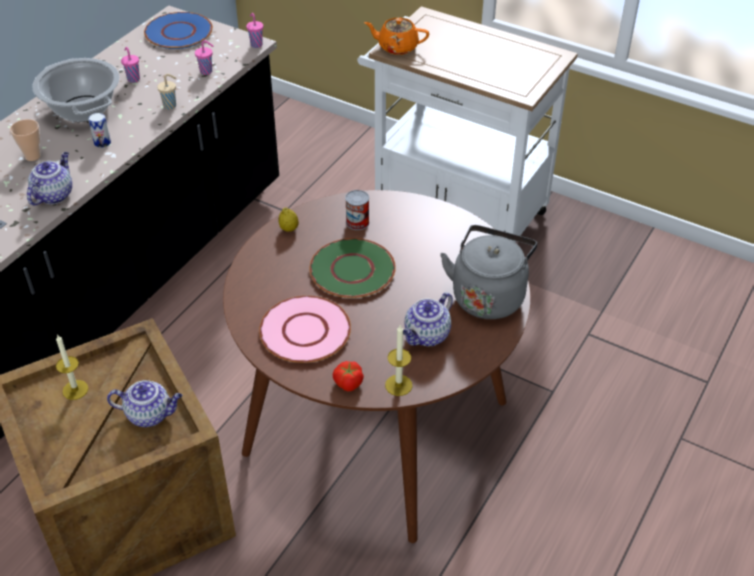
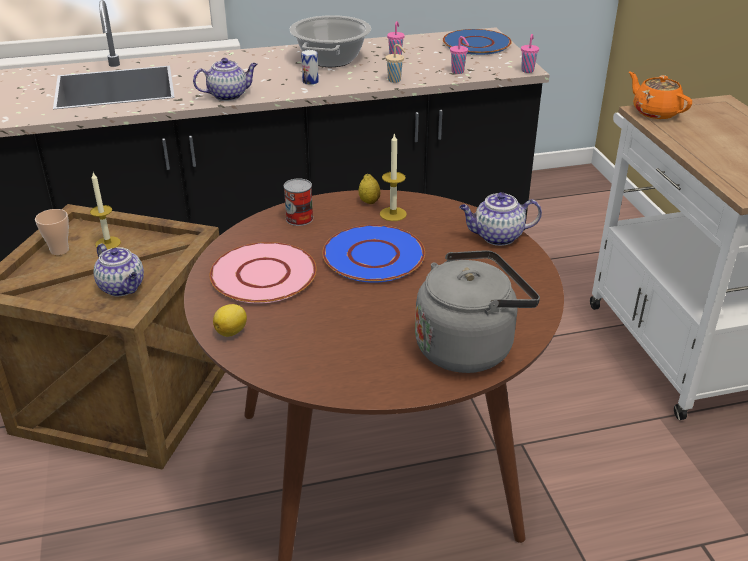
camera: 45 degrees right, 10 degrees down
(32, 156) = (254, 71): cup -> cup (59, 250)
(348, 382) = (232, 331): tomato -> lemon
(351, 270) = (373, 255): green plate -> blue plate
(357, 222) = (434, 226): can -> can (299, 218)
(398, 385) = (268, 361): candle -> candle (393, 214)
(426, 336) = (355, 341): teapot -> teapot (497, 237)

